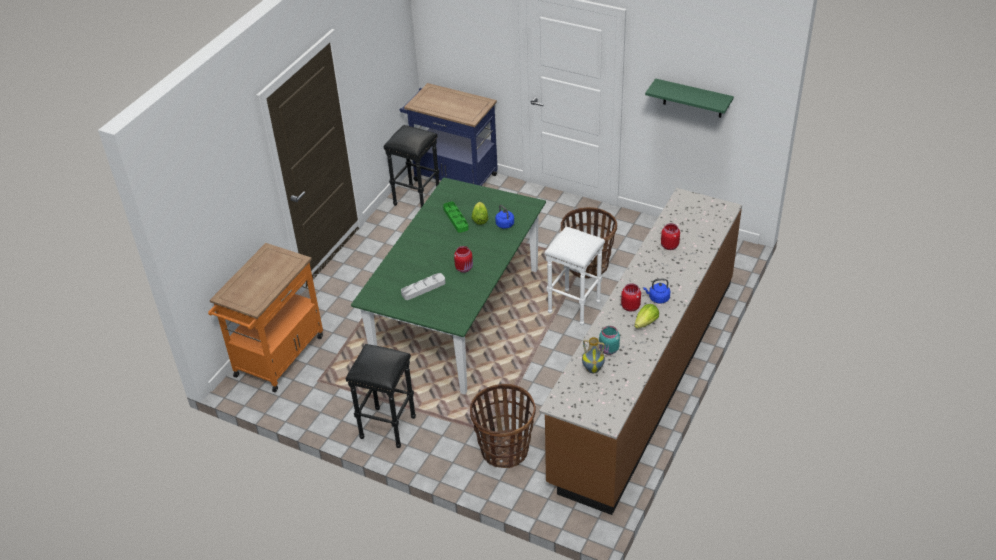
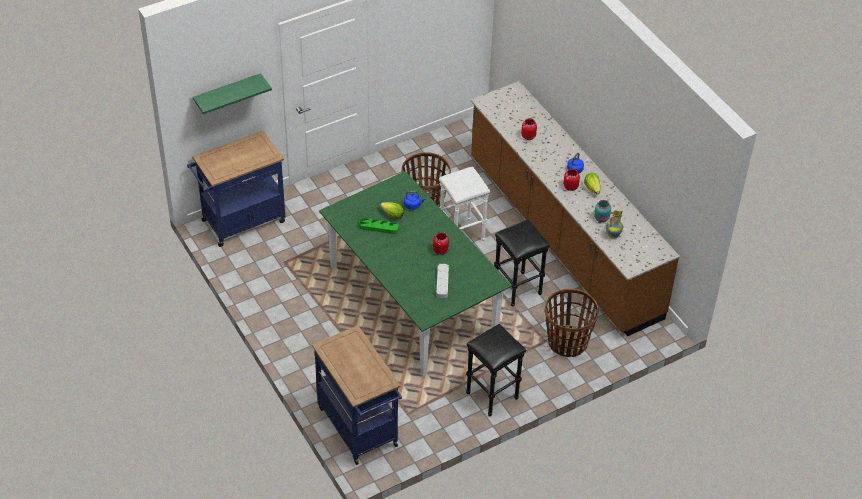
camera: 60 degrees left, 5 degrees up
(277, 358) = (359, 429): orange cart -> blue cart
(417, 200) = (247, 257): black stool -> black stool (518, 289)
(693, 98) = (432, 29): green shelf -> green shelf (227, 94)

